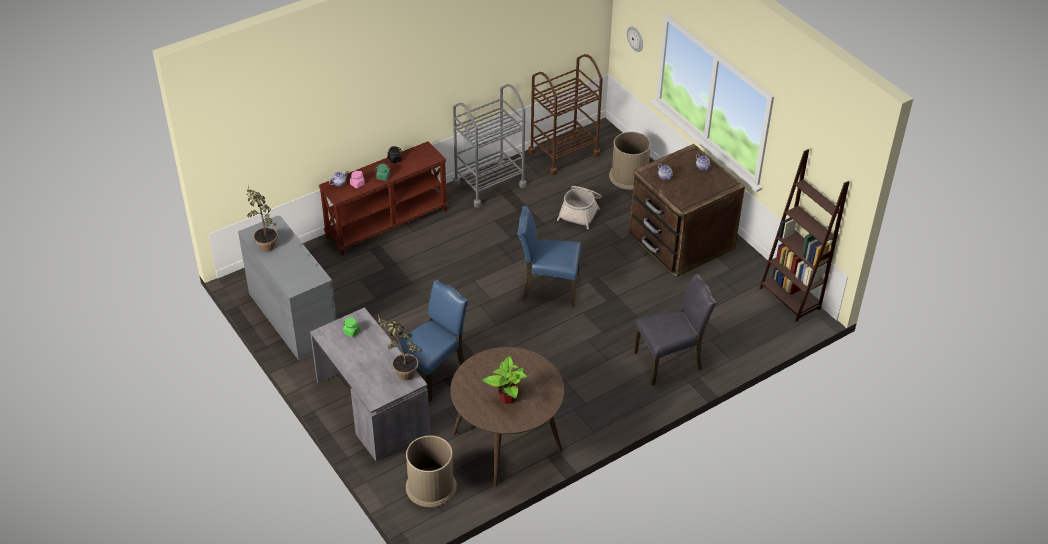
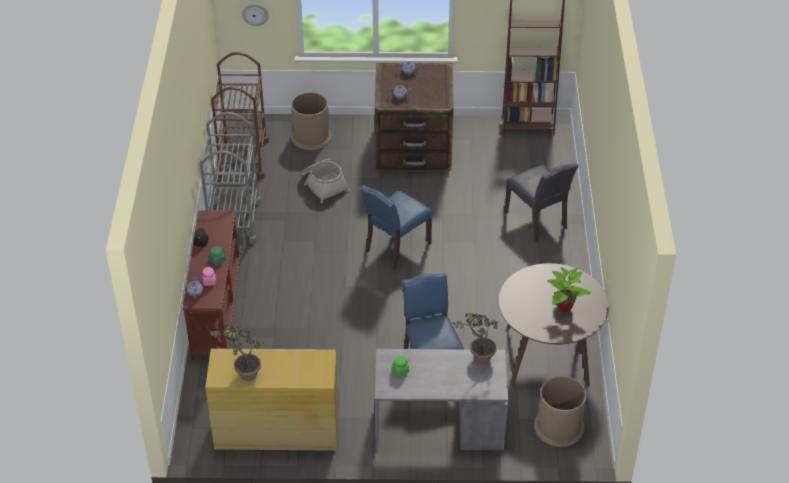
camera: 55 degrees left, 0 degrees up
(293, 317) = (276, 429): grey cabinet -> yellow cabinet
(670, 361) = (538, 221): grey chair -> grey chair turned 135 degrees clockwise

